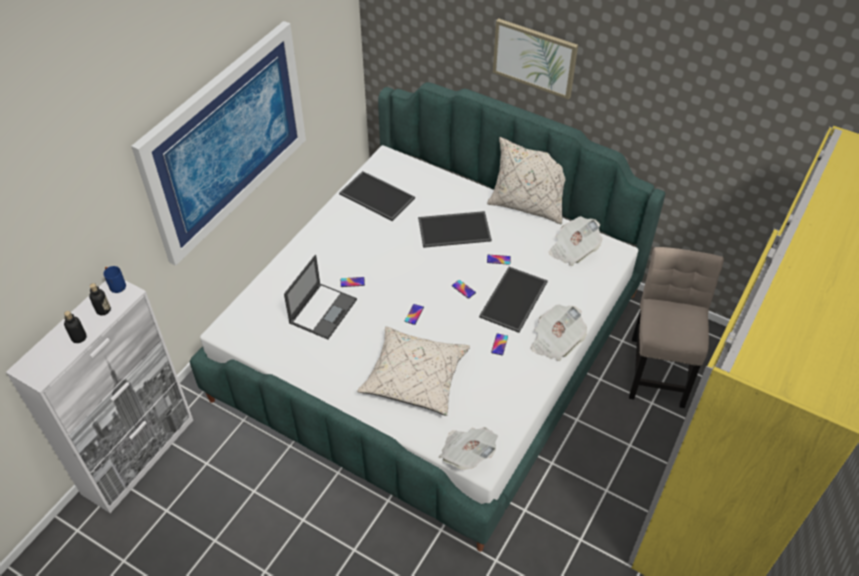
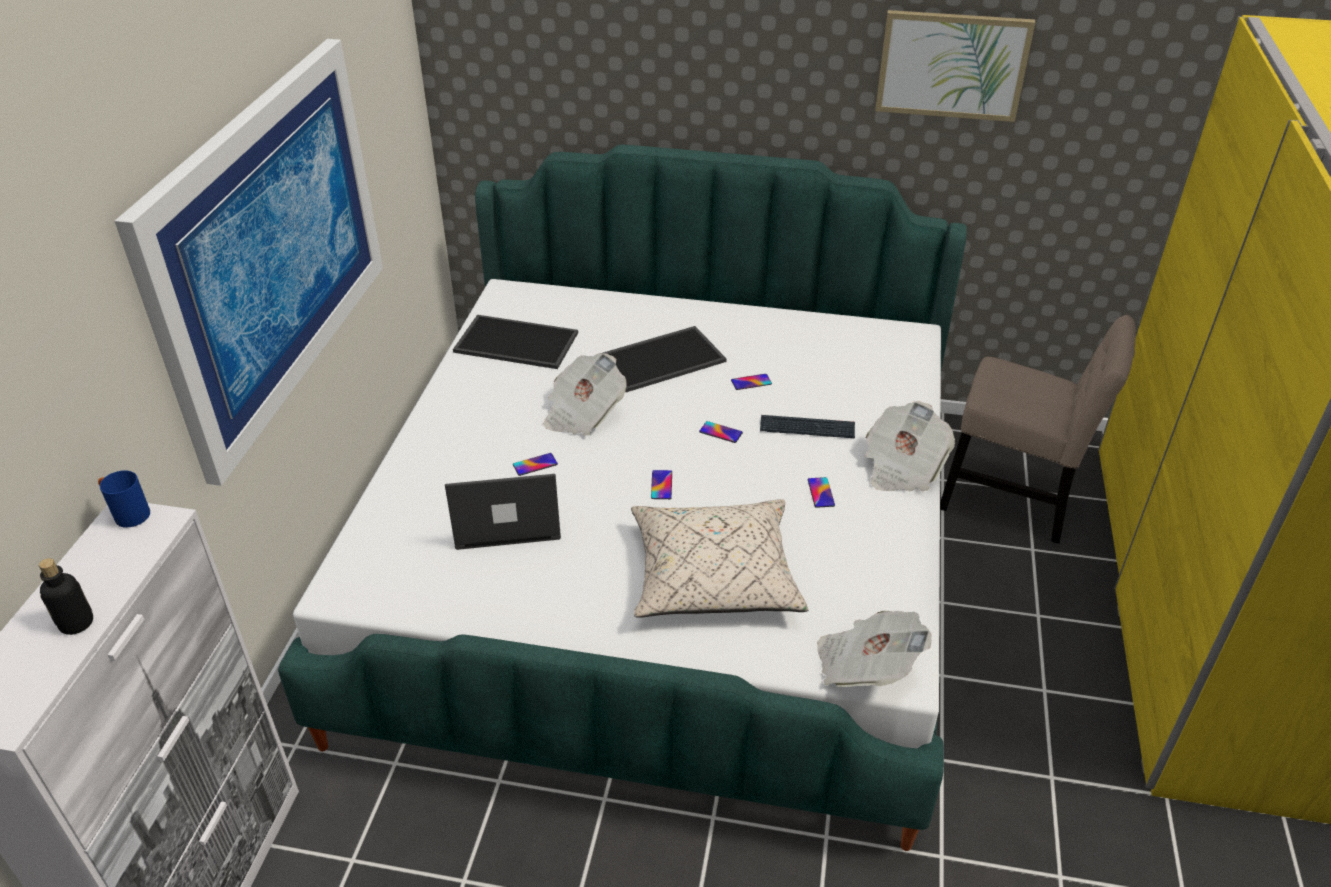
camera: 20 degrees left, 10 degrees down
(103, 310) = (115, 562): bottle -> none
(323, 310) = (505, 517): laptop -> laptop turned 105 degrees counterclockwise
(514, 300) = (807, 428): tray -> keyboard
(527, 206) = (753, 308): beige pillow -> none
(534, 57) = (732, 58): picture -> picture (952, 65)
(573, 250) = (852, 346): newspaper -> newspaper (583, 413)
(659, 367) = (1013, 501): beige chair -> beige chair turned 120 degrees clockwise

